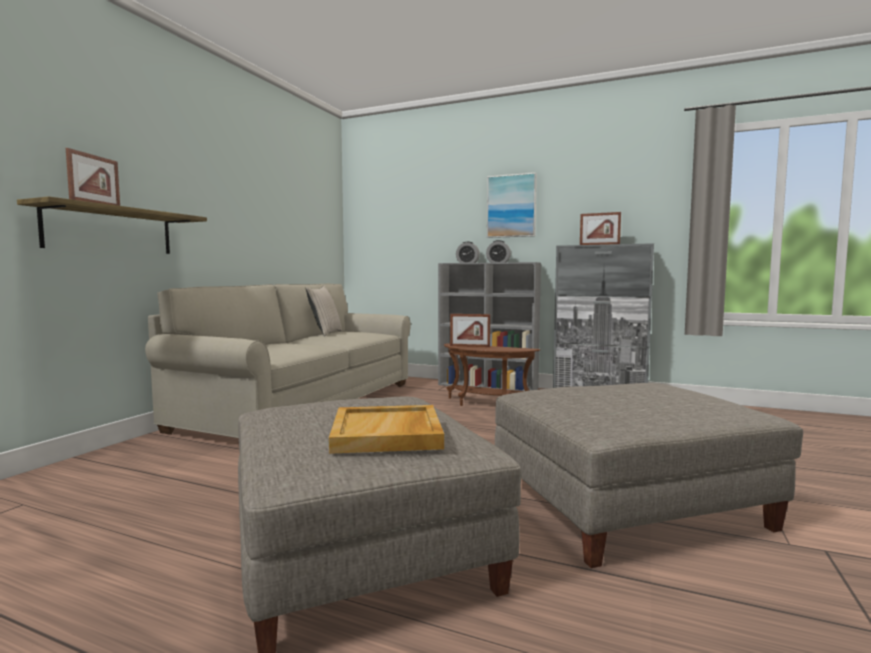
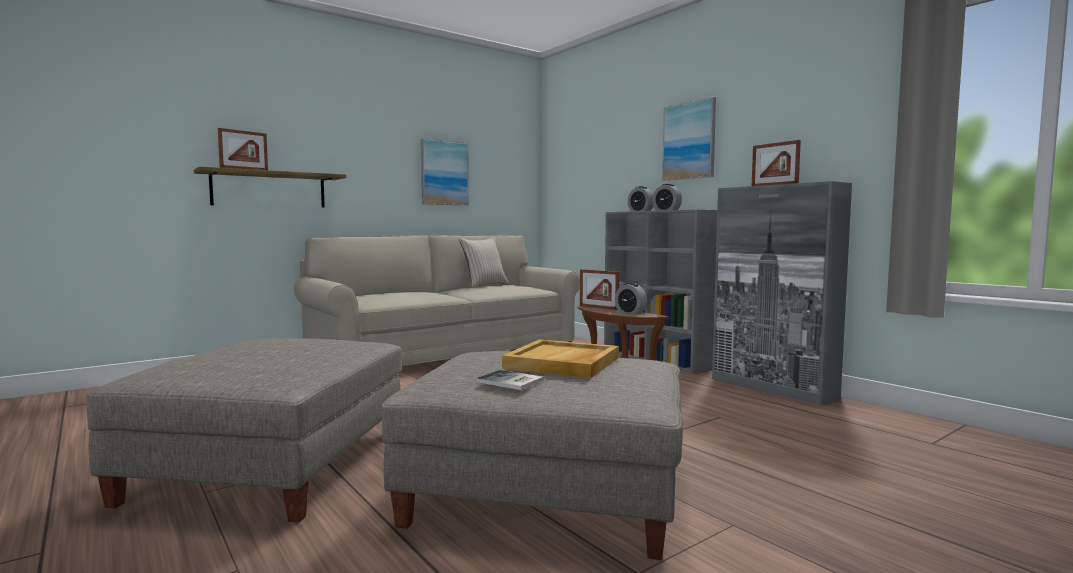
camera: 30 degrees right, 0 degrees up
(274, 221) = (444, 173): none -> picture
(387, 433) = (255, 363): beige tray -> beige tray (563, 363)
(505, 348) = (630, 312): none -> alarm clock
(649, 412) = (510, 381): none -> book

